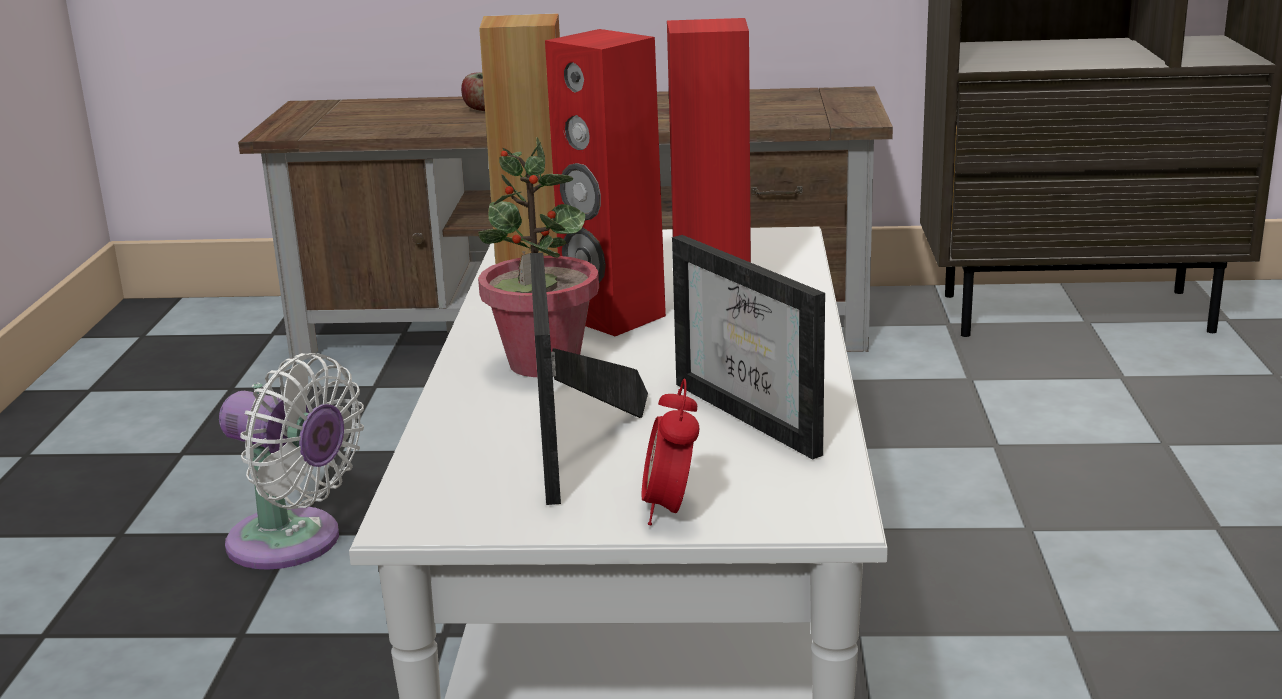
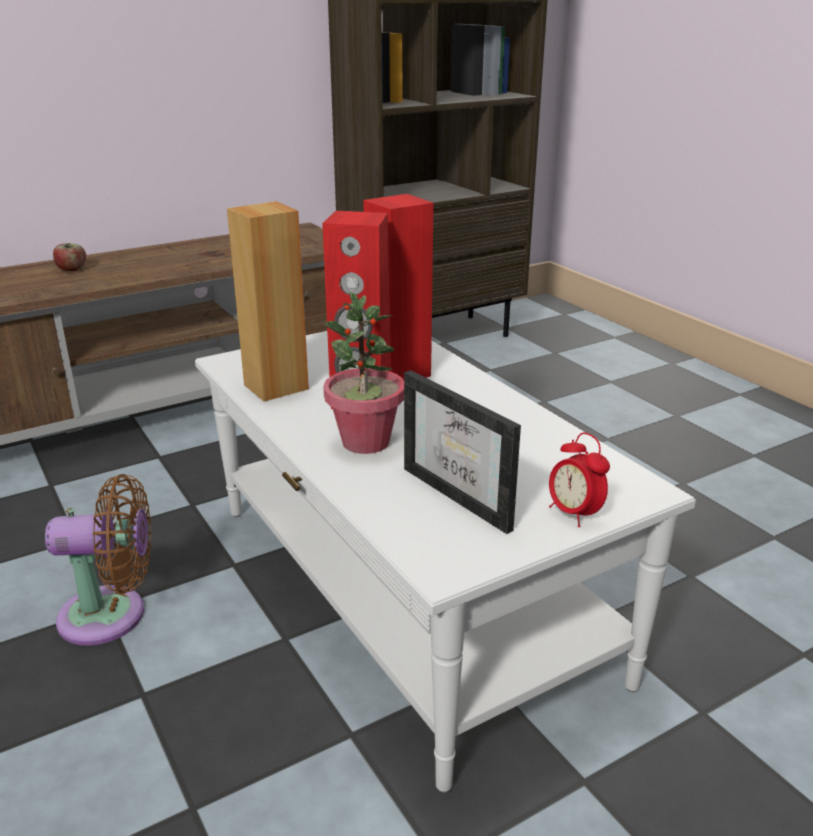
camera: 35 degrees left, 5 degrees up
(293, 543) = (112, 615): white fan -> brown fan
(766, 414) = (535, 440): picture frame -> none

